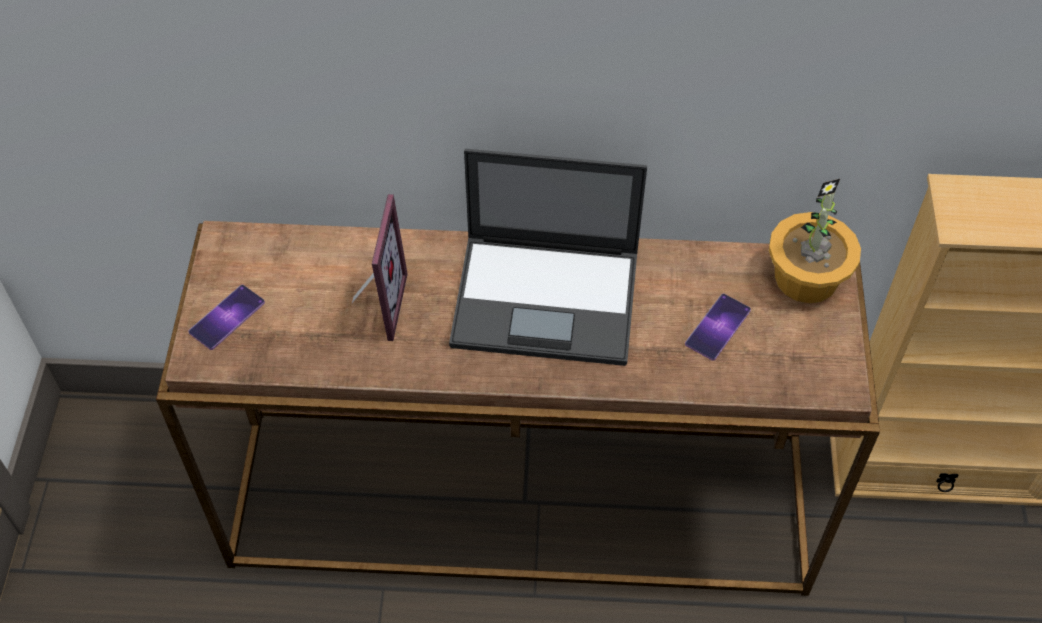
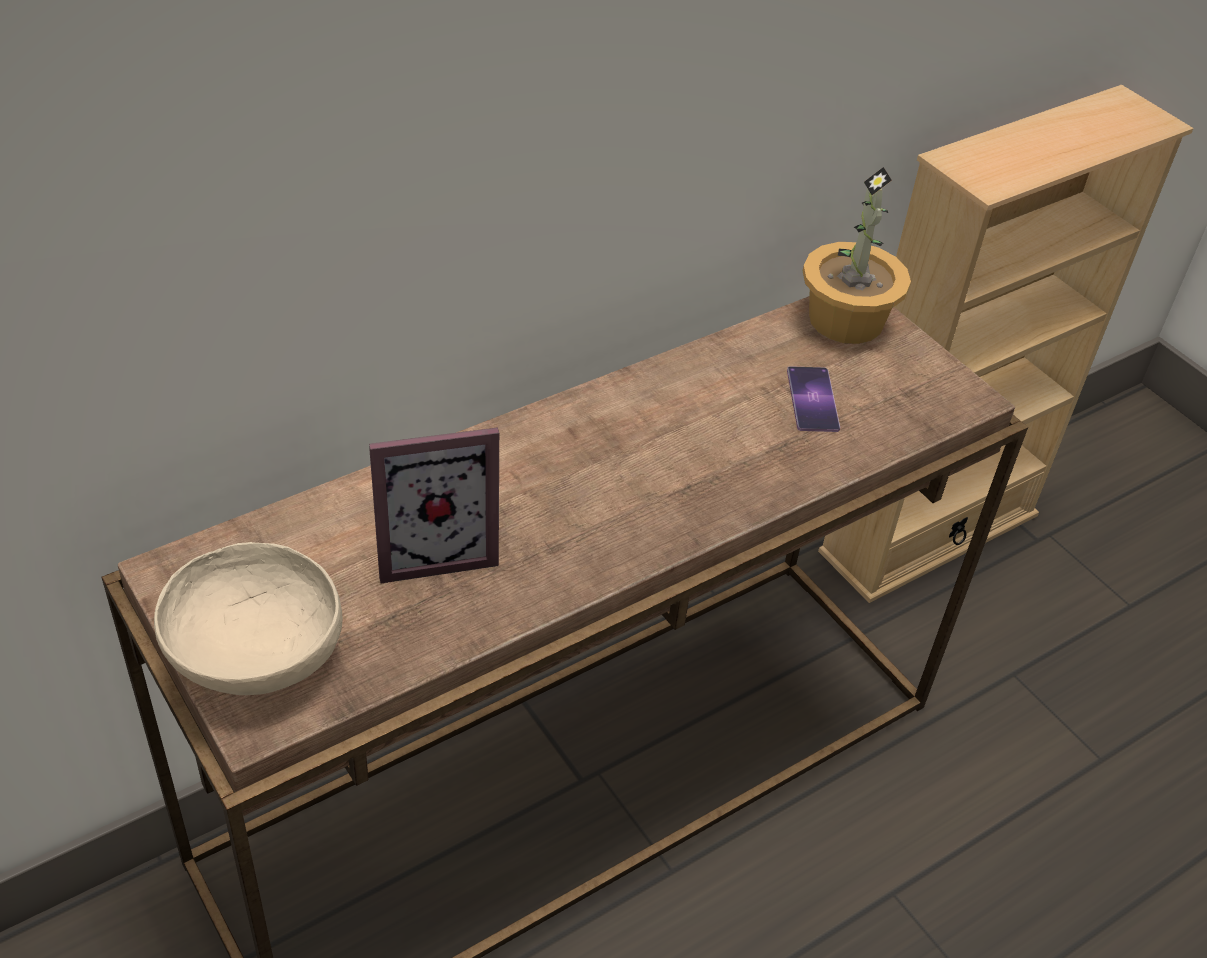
camera: 40 degrees left, 10 degrees down
(227, 317) = (254, 655): phone -> beige bowl
(376, 304) = (434, 549): picture frame -> picture frame turned 105 degrees clockwise
(548, 299) = (622, 452): laptop -> none

